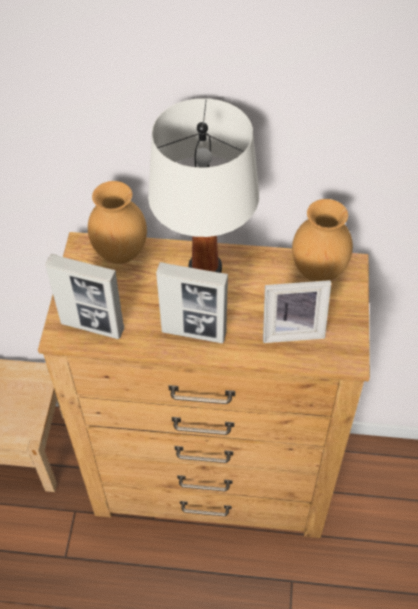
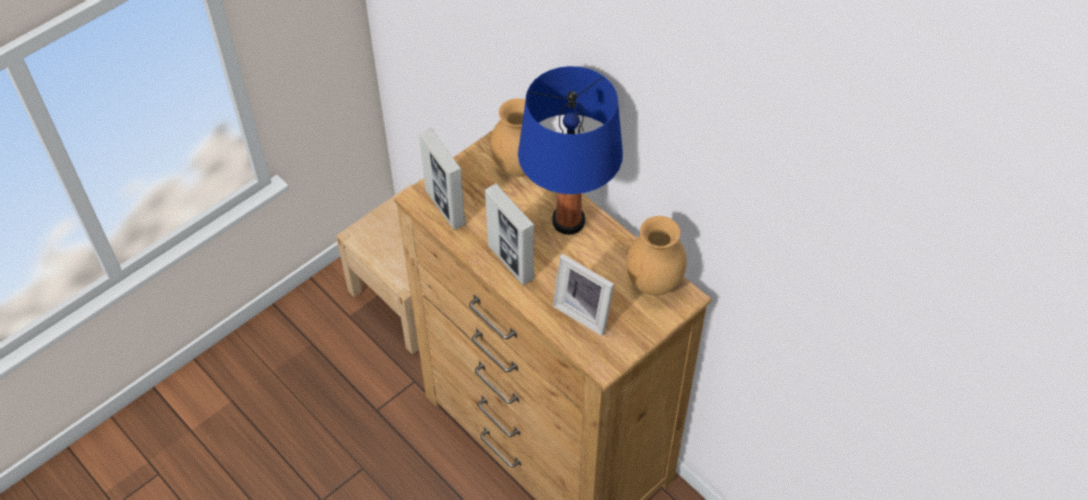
camera: 40 degrees right, 0 degrees up
(204, 269) = (568, 221): white table lamp -> blue table lamp

